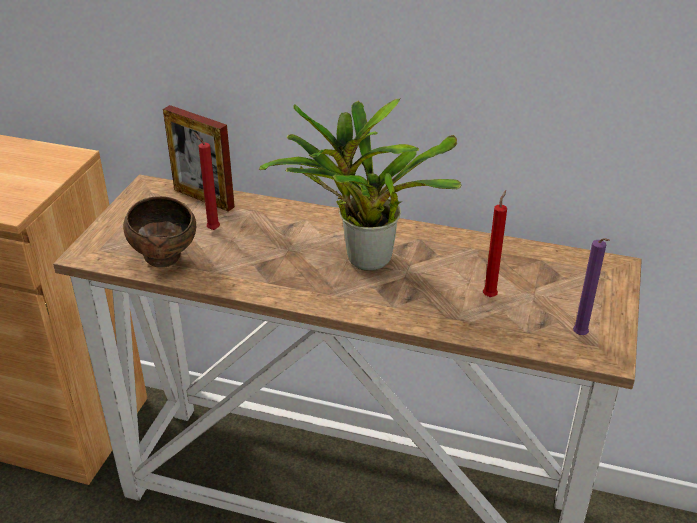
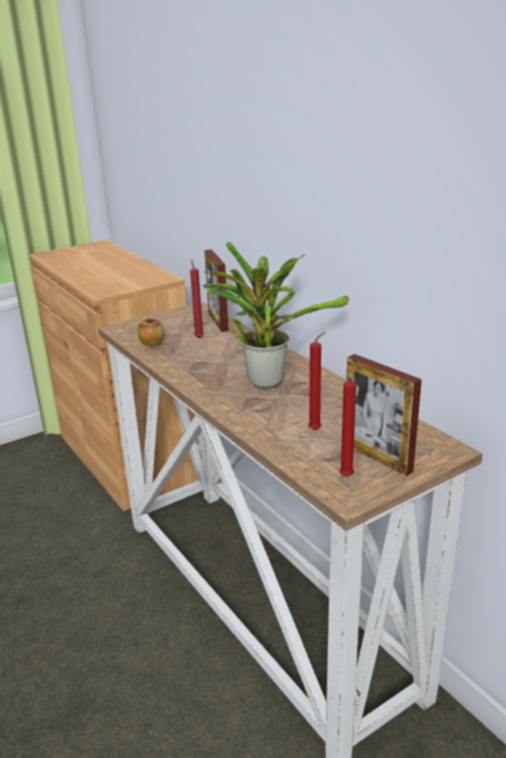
camera: 40 degrees right, 10 degrees down
(166, 260) = (152, 343): brown bowl -> apple
(577, 302) = (377, 457): none -> picture frame
(581, 336) = (345, 478): purple candle -> red candle

